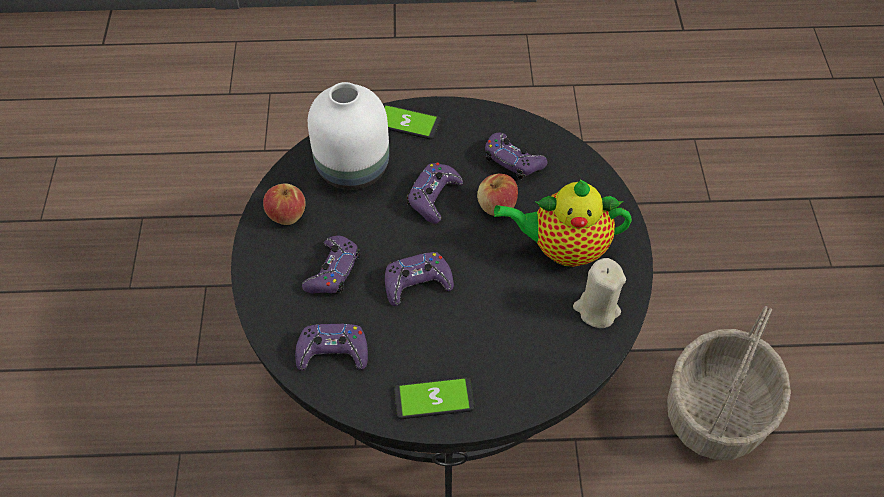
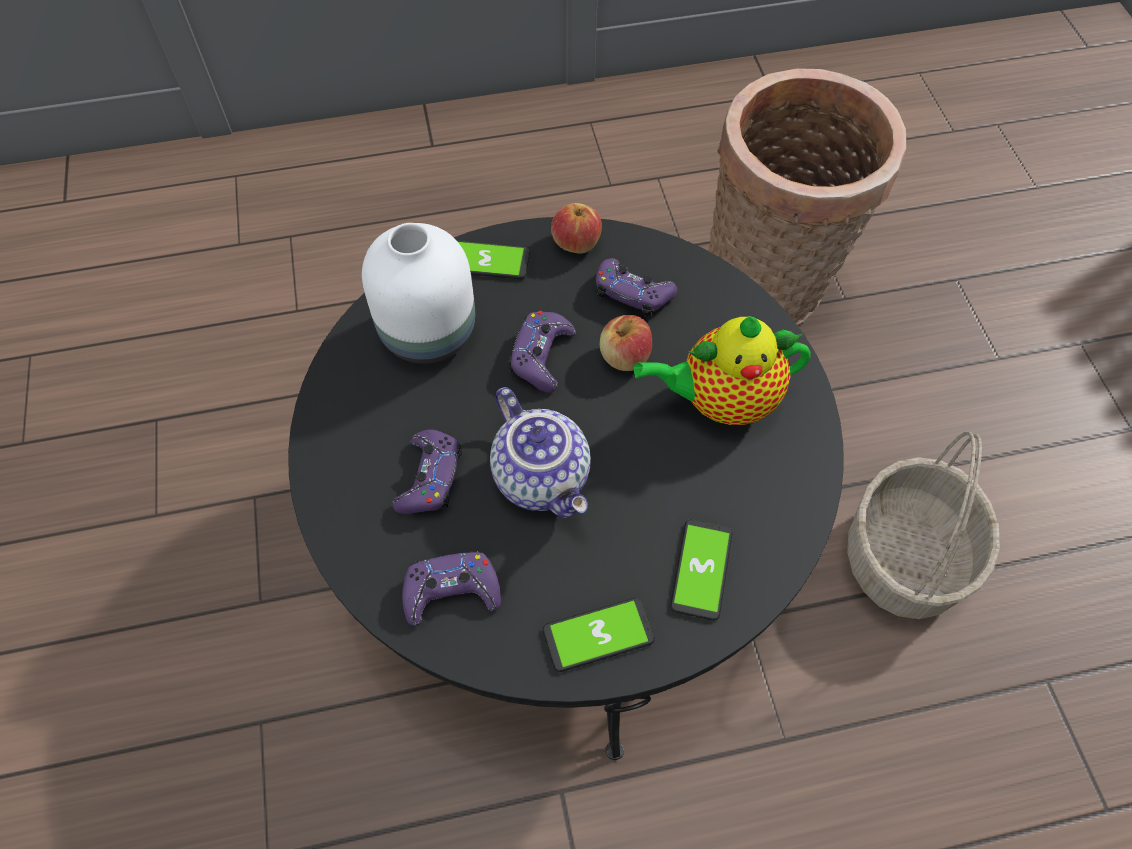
camera: 10 degrees left, 5 degrees up
(286, 214) = (352, 409): apple -> apple (576, 242)
(417, 283) = (544, 477): purple game controller -> teapot
(521, 365) = (701, 569): none -> phone
(596, 309) = (780, 477): beige candle -> none
(647, 185) = (769, 289): none -> basket

